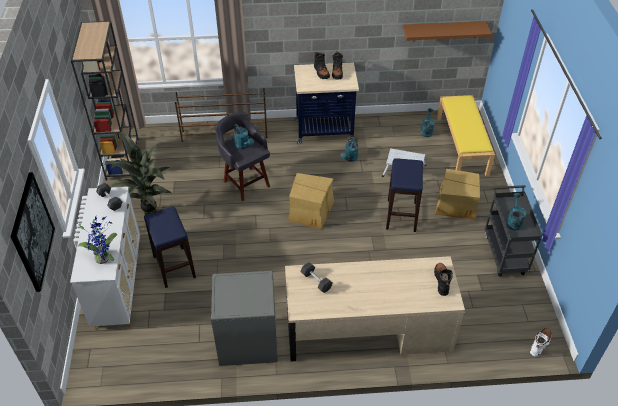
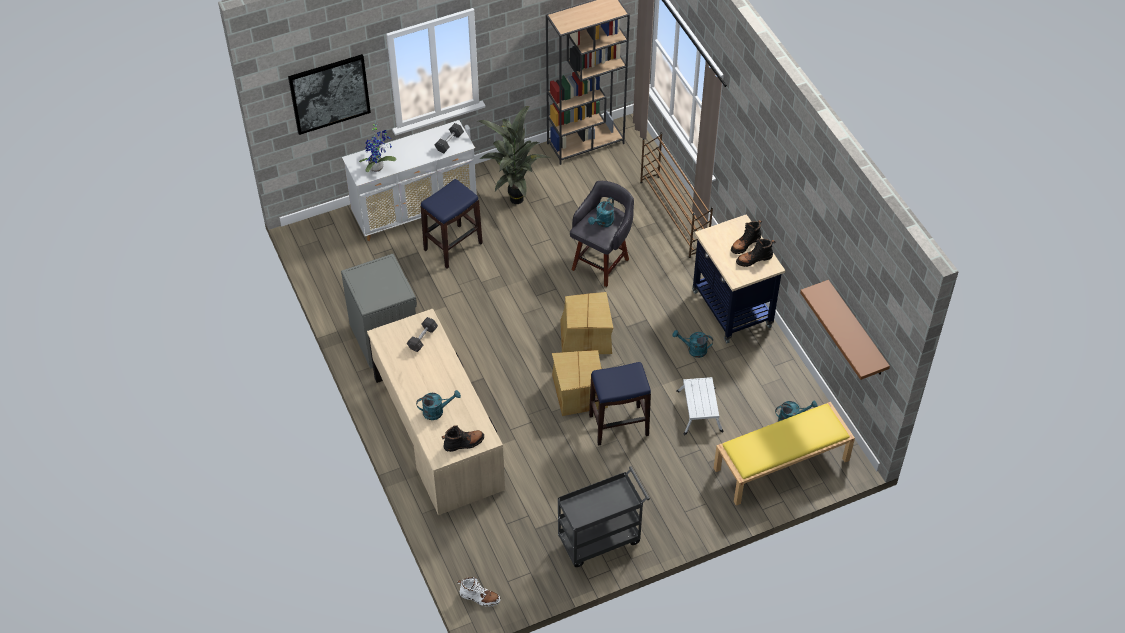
camera: 70 degrees right, 5 degrees up
(455, 204) = (665, 477): cardboard box -> cardboard box (579, 392)
(513, 221) = (593, 502): turquoise watering can -> turquoise watering can (437, 411)

